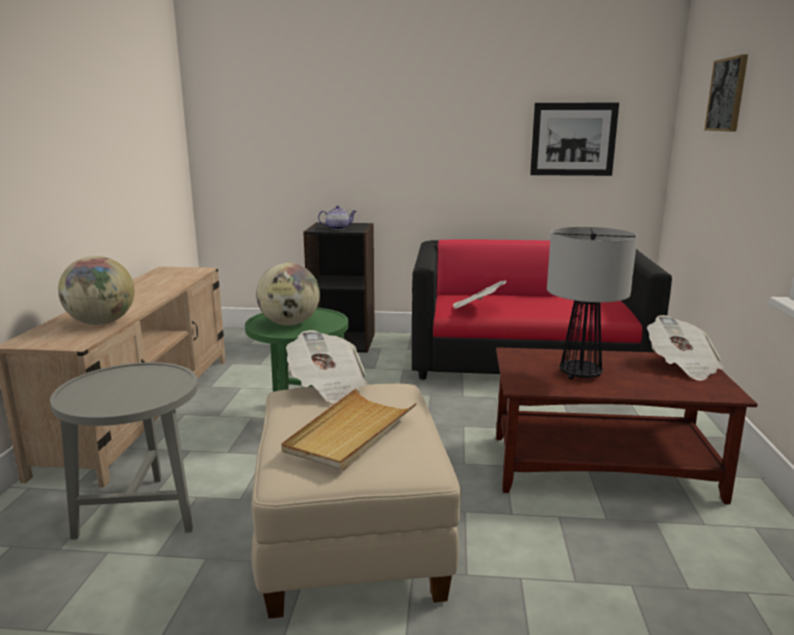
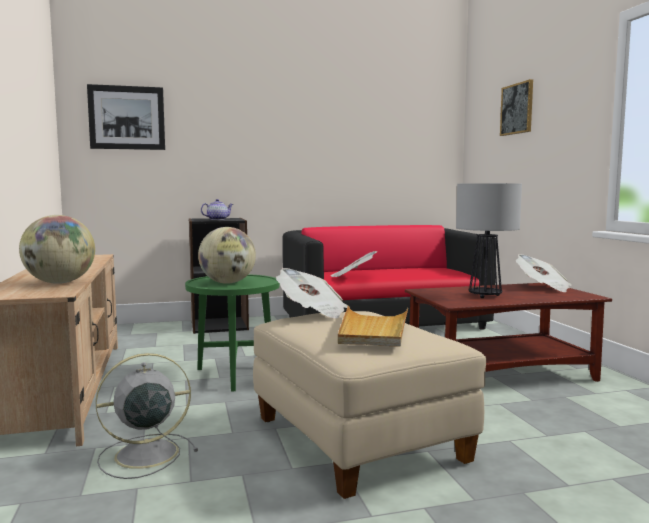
camera: 20 degrees left, 10 degrees down
(143, 511) = (143, 455): grey side table -> grey fan
(573, 139) = (396, 149): picture -> picture (127, 117)

